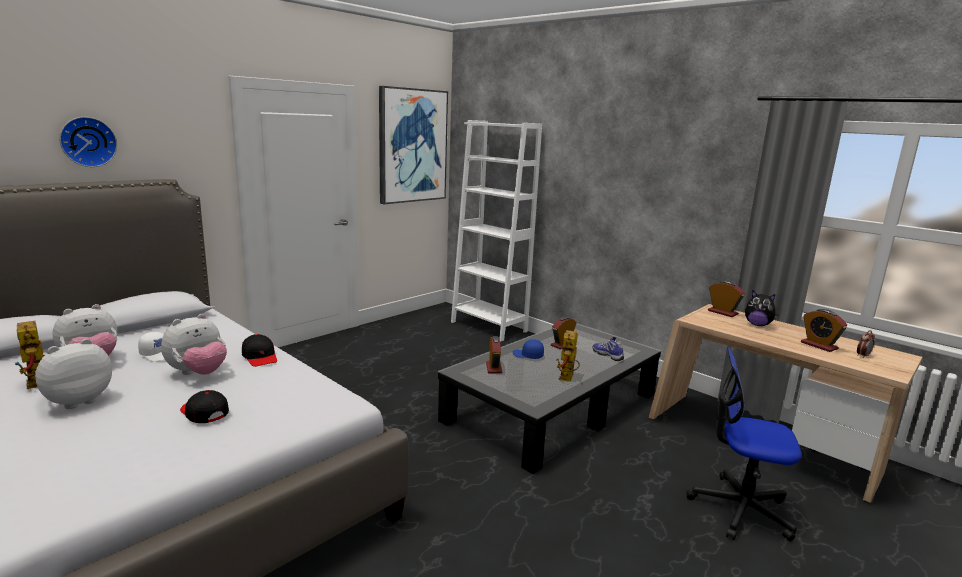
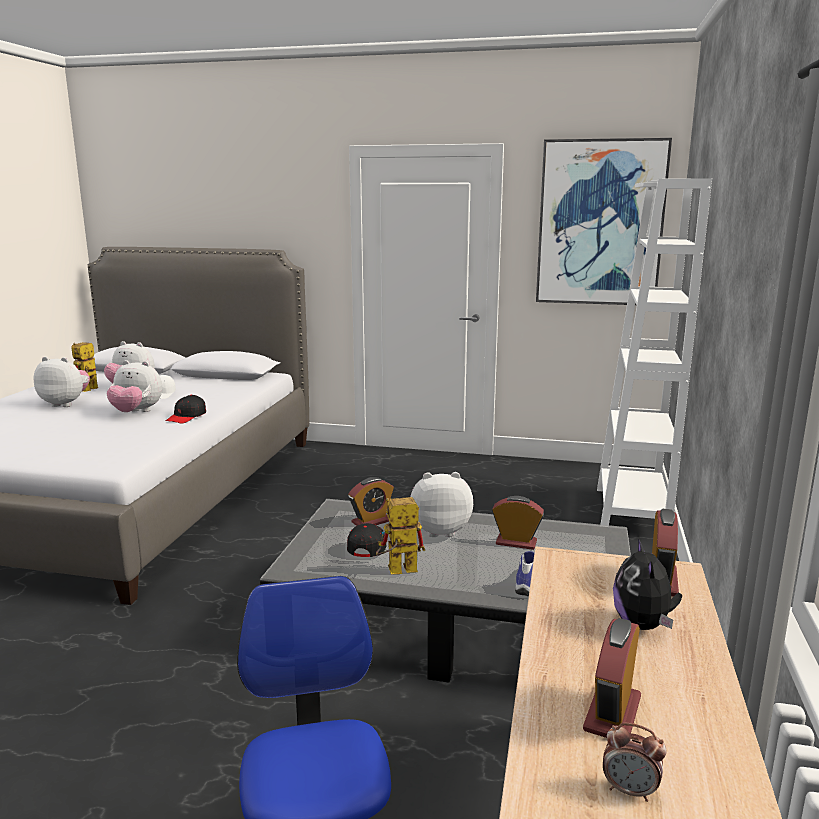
camera: 60 degrees right, 0 degrees up
(88, 142) = (229, 214): wall clock -> none
(204, 413) = (67, 433): black cap -> black cap (368, 546)
(527, 355) = (440, 530): blue cap -> plush toy

